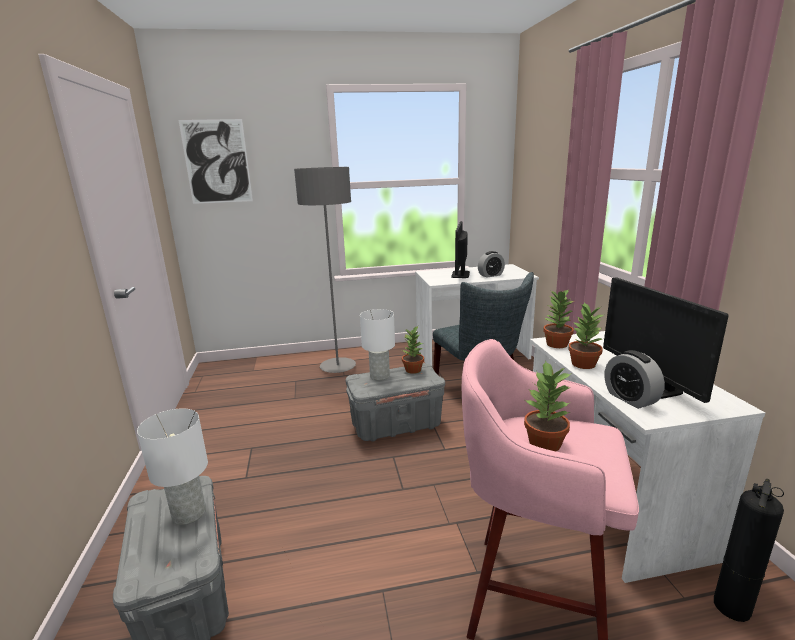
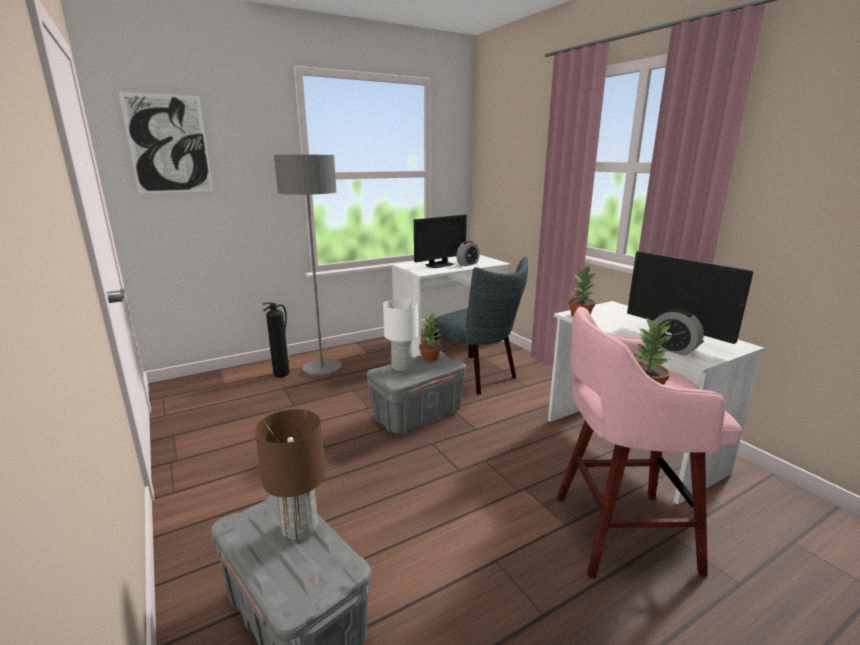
camera: 20 degrees left, 0 degrees up
(189, 513) = (299, 526): white table lamp -> brown table lamp
(460, 274) = (439, 265): monitor -> monitor turned 120 degrees counterclockwise
(582, 364) = (614, 328): potted plant -> none
(732, 606) = (752, 502): fire extinguisher -> fire extinguisher (282, 373)

